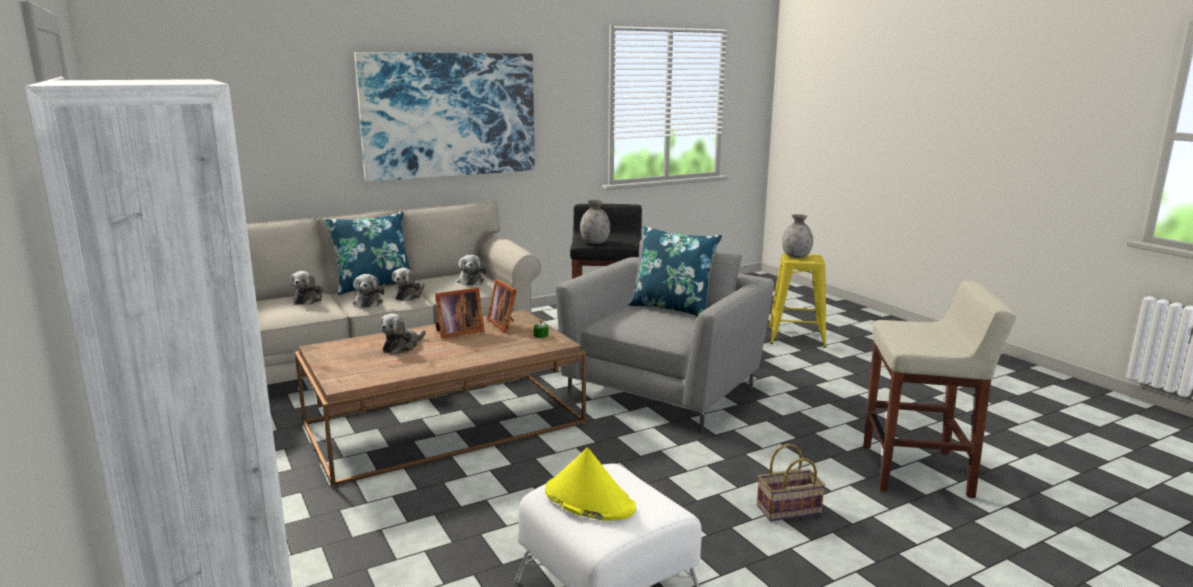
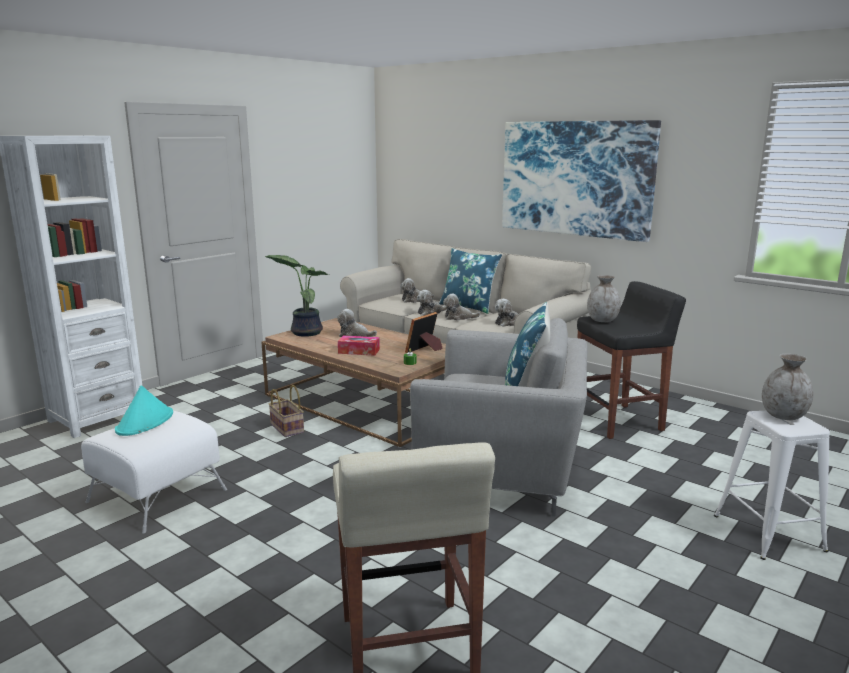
camera: 70 degrees right, 0 degrees up
(345, 369) = (305, 332): none -> potted plant
(457, 332) = (393, 342): picture frame -> none
(472, 351) = (359, 351): none -> tissue box
(588, 500) = (145, 422): yellow hat -> turquoise hat
(787, 510) = (284, 560): basket -> basket (286, 428)
(796, 337) = (768, 533): yellow stool -> white stool

